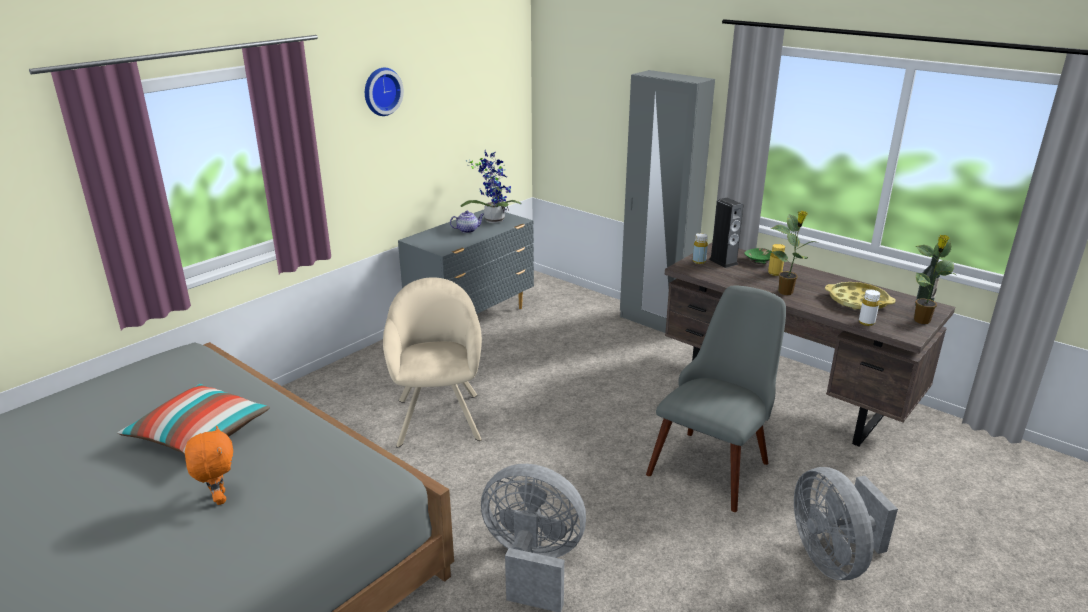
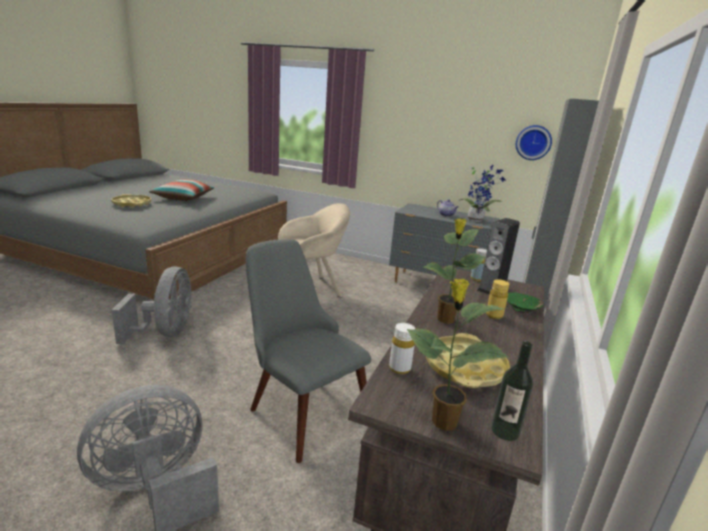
camera: 70 degrees right, 5 degrees down
(218, 498) = (132, 204): orange plush toy -> yellow tray
(381, 91) = (423, 99): wall clock -> wall clock (533, 142)
(715, 460) = (300, 407): grey chair -> grey chair turned 150 degrees counterclockwise

